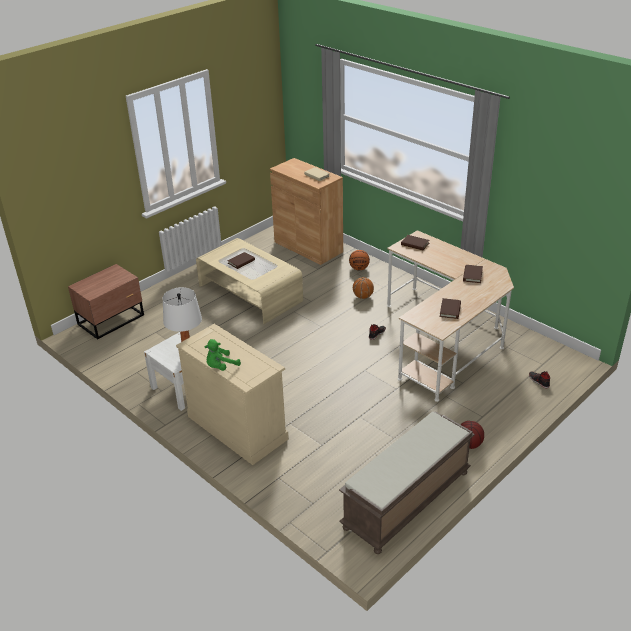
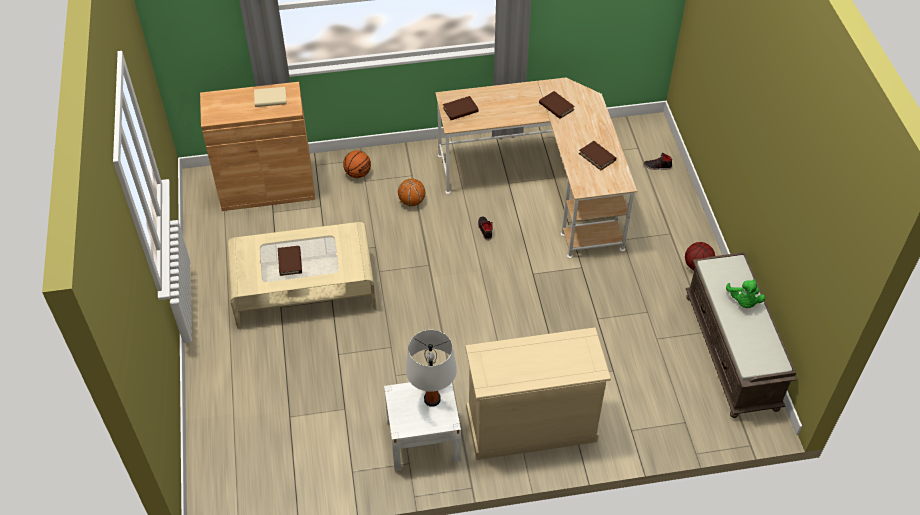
camera: 55 degrees left, 15 degrees up
(112, 320) = (218, 449): brown nightstand -> none
(221, 366) = (551, 377): green plush toy -> green plush toy (743, 301)

